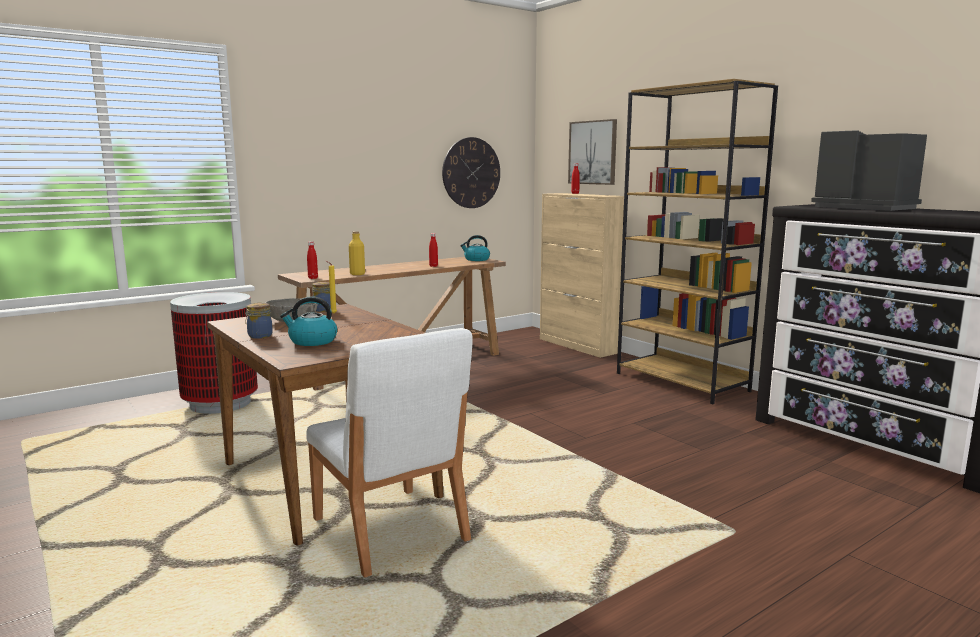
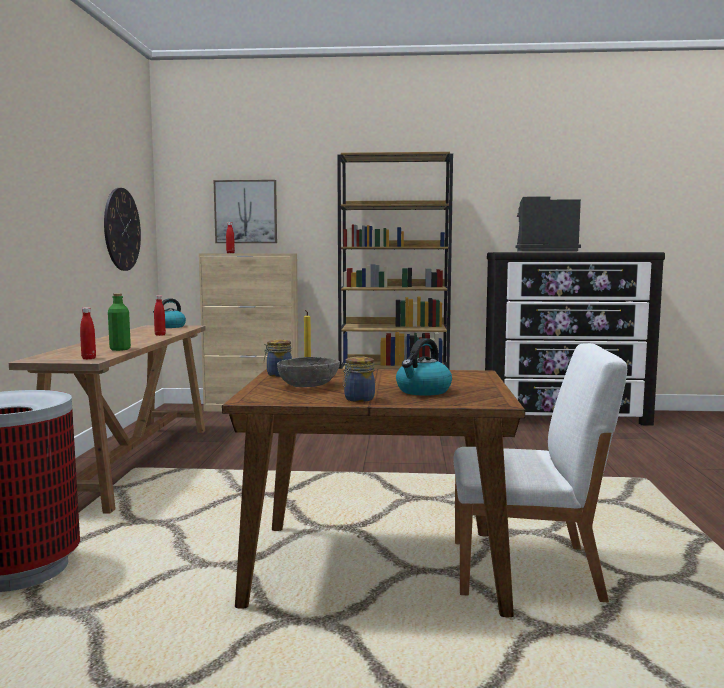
camera: 50 degrees left, 5 degrees down
(357, 274) = (120, 349): yellow bottle -> green bottle

